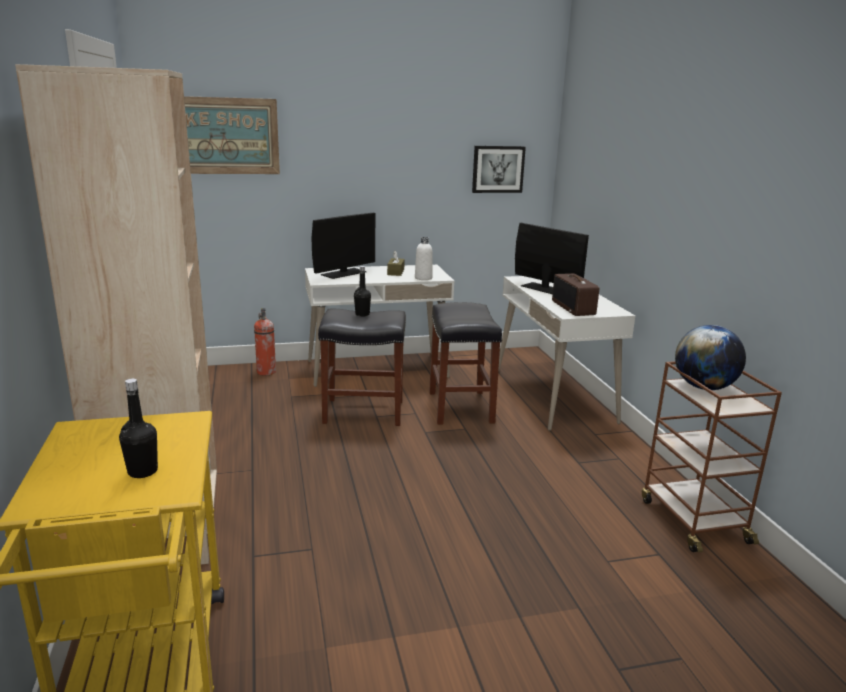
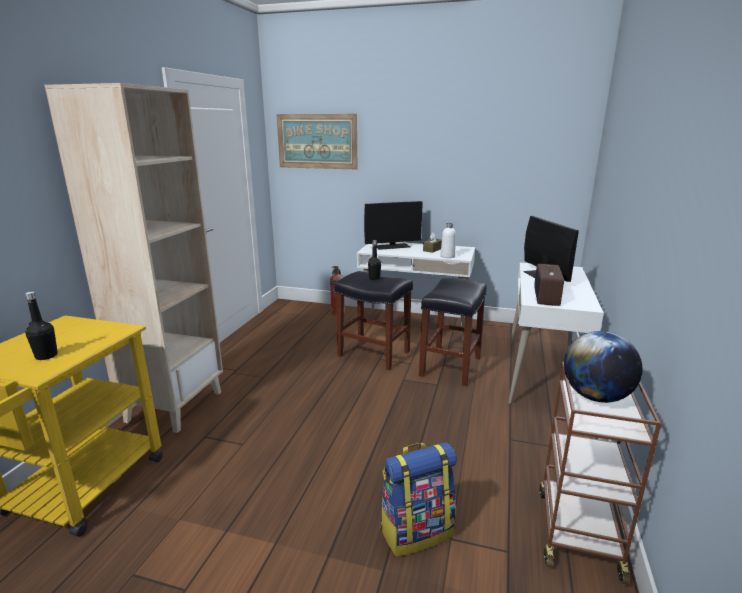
camera: 30 degrees right, 0 degrees up
(498, 169) = (536, 169): picture -> none
(575, 566) = (416, 531): none -> backpack

